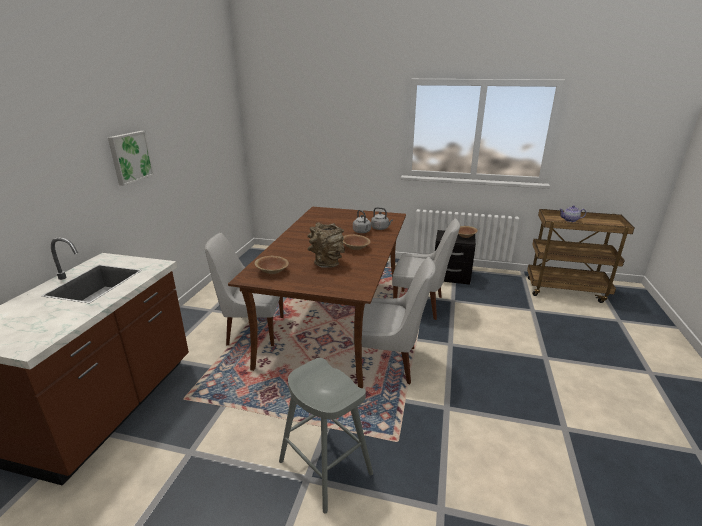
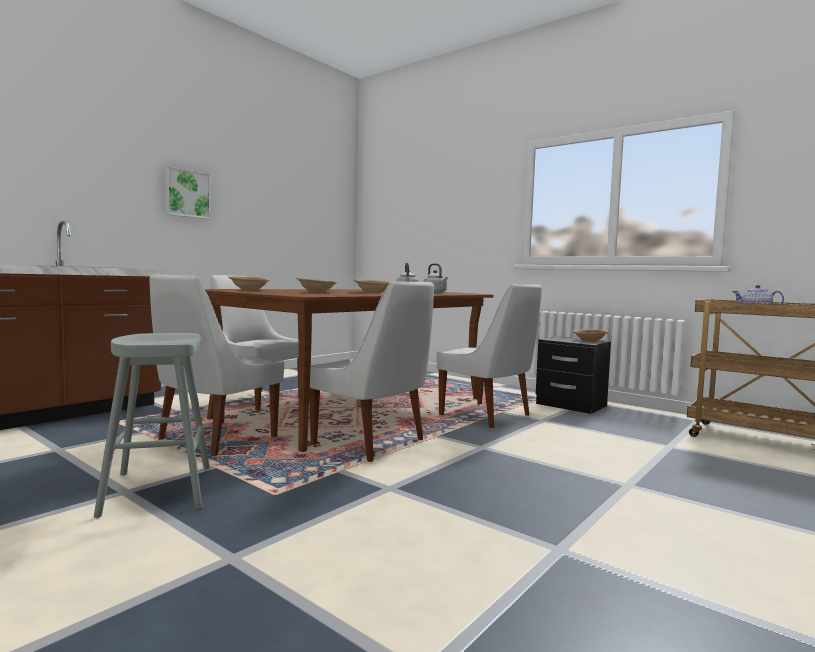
camera: 25 degrees right, 20 degrees down
(288, 395) = (214, 440): none -> white chair
(326, 263) = (316, 292): brown vase -> brown bowl

